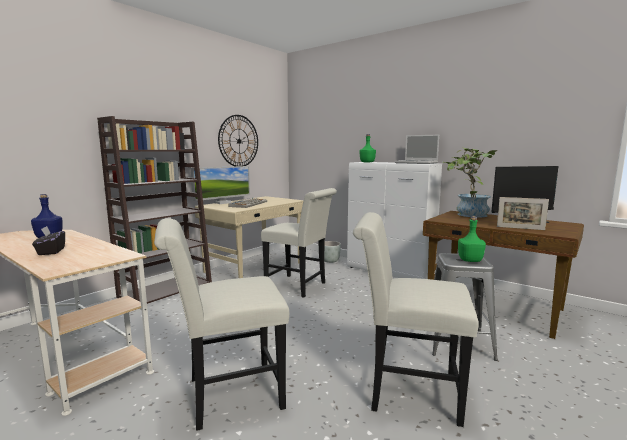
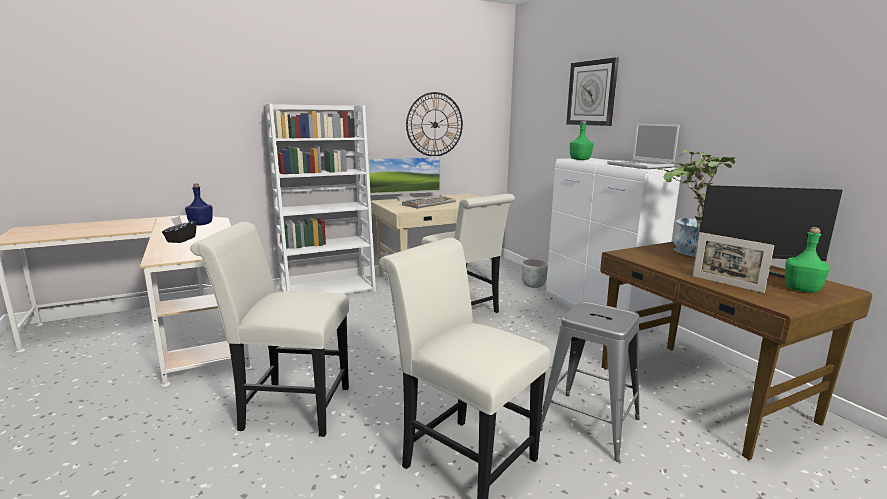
camera: 25 degrees right, 5 degrees up
(166, 290) = (329, 289): brown bookcase -> white bookcase
(363, 116) = (592, 93): none -> wall clock
(470, 260) = (607, 318): green bottle -> green bottle (802, 289)

